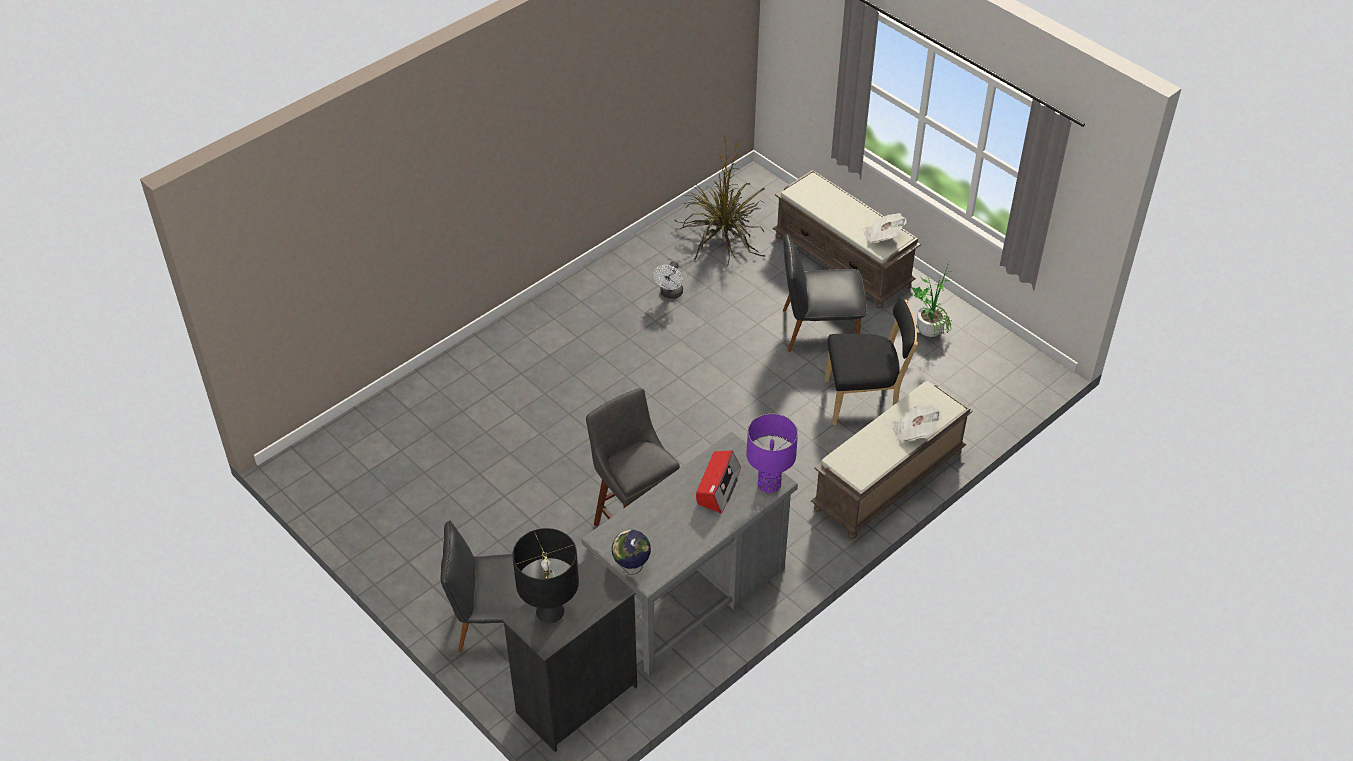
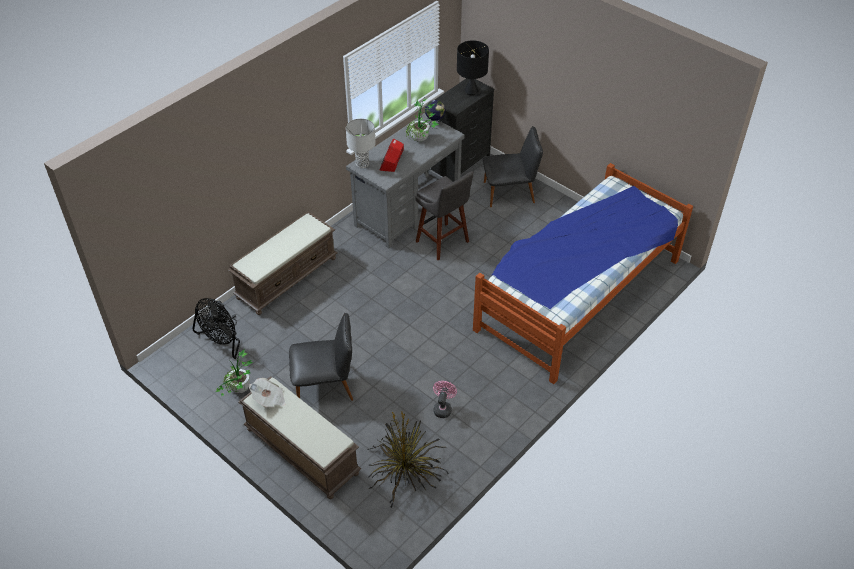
camera: 175 degrees right, 0 degrees up
(449, 425) = (577, 294): none -> bed
(662, 526) = (421, 141): none -> potted plant
(670, 294) = (443, 408): white fan -> pink fan
(769, 484) = (362, 163): purple table lamp -> white table lamp
(864, 401) = (296, 330): black chair -> none
(913, 431) = (269, 248): newspaper -> none
(967, 396) = (222, 338): none -> black fan

